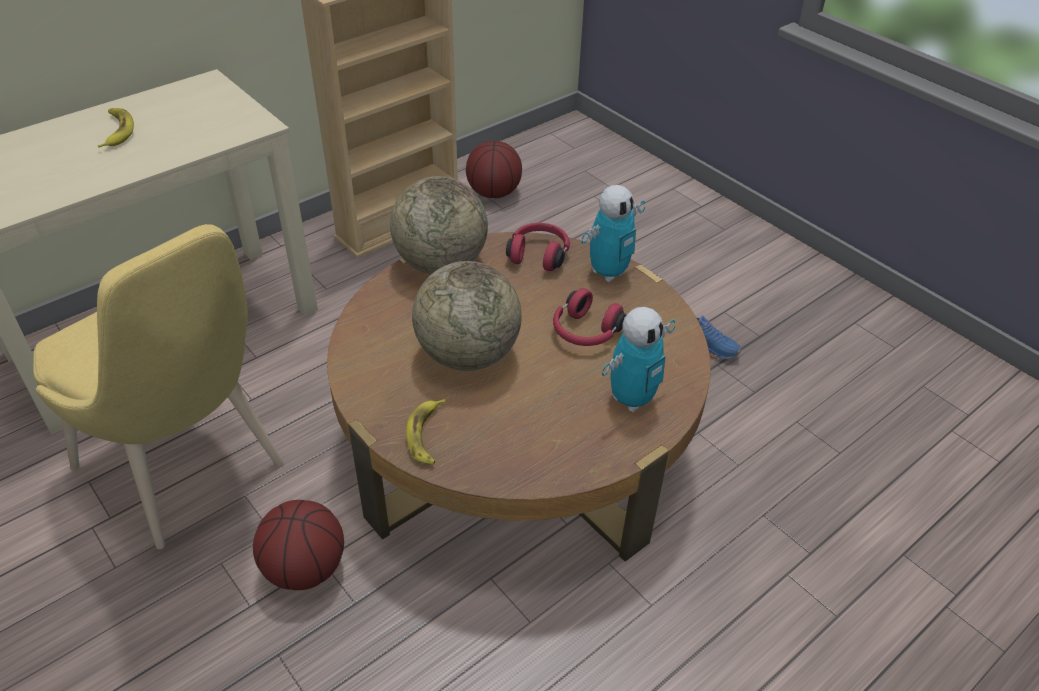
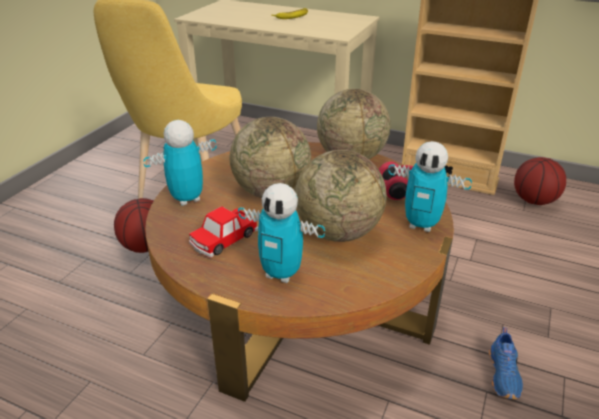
camera: 65 degrees right, 10 degrees down
(427, 435) = (187, 199): banana -> toy robot
(541, 425) = (224, 239): none -> toy car
(585, 332) = (338, 232): red headphones -> globe

